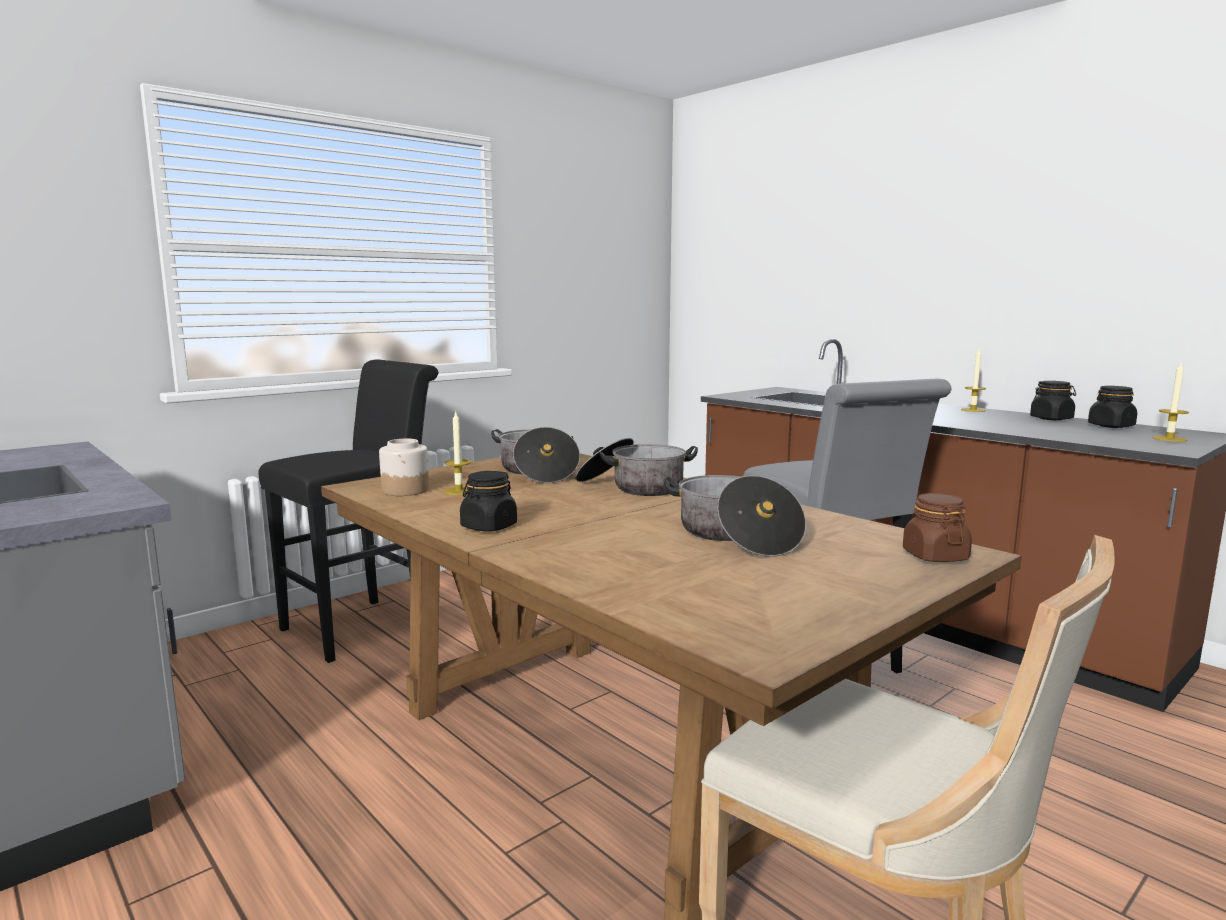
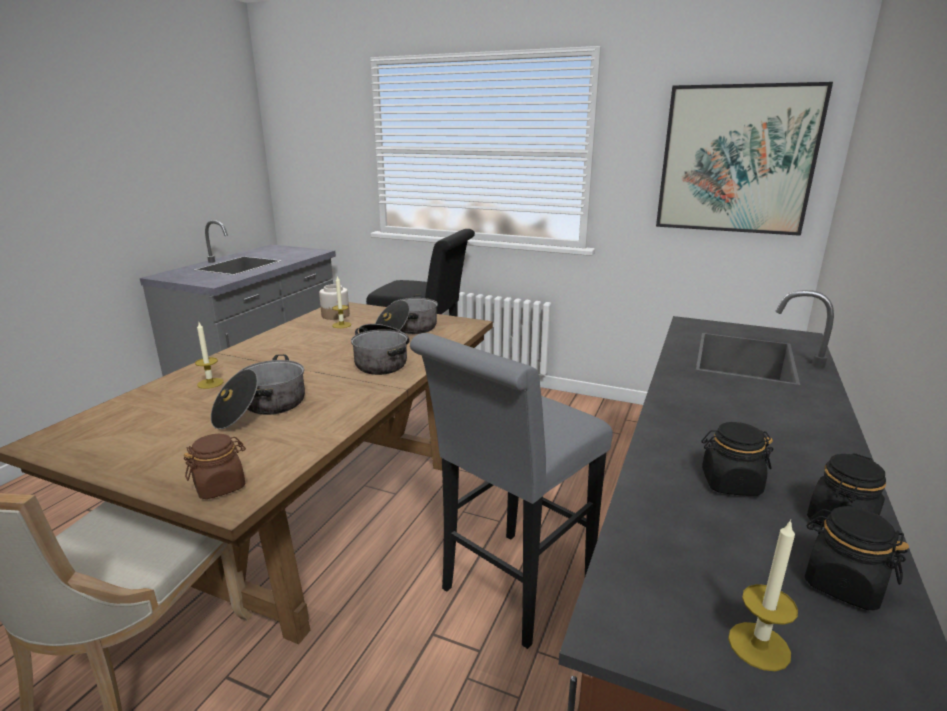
camera: 65 degrees right, 10 degrees up
(488, 527) = (264, 346): black jar -> black jar (730, 483)
(610, 265) = (736, 160): none -> picture
(973, 410) = (825, 454): candle -> candle (210, 383)

